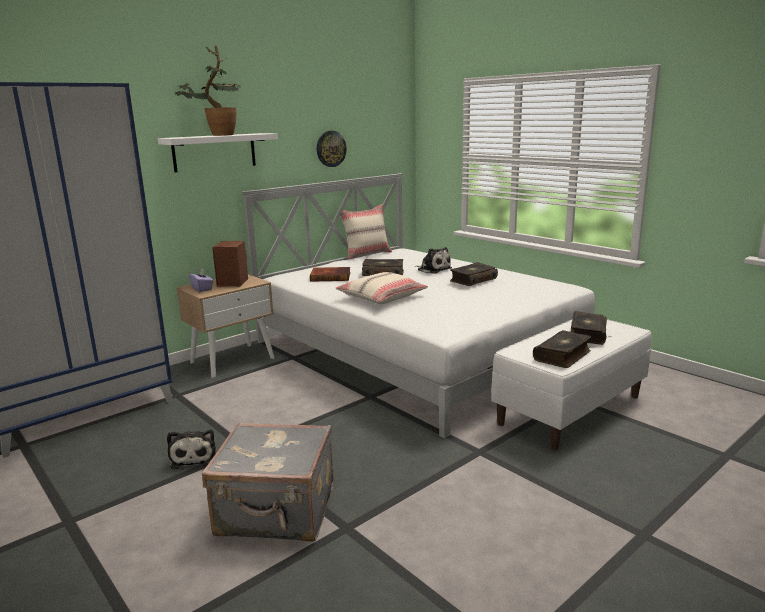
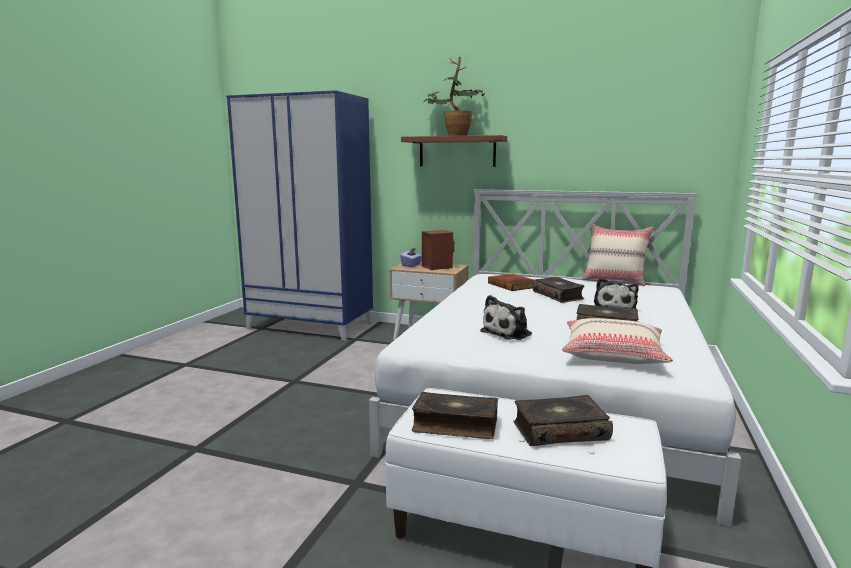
camera: 60 degrees right, 5 degrees down
(194, 456) = (273, 370): plush toy -> plush toy (508, 333)
(214, 152) = (457, 151): white shelf -> brown shelf
(277, 512) = (210, 417): grey suitcase -> none
(330, 148) = (590, 156): wall clock -> none
(382, 297) = (479, 308): beige pillow -> beige pillow (613, 354)

